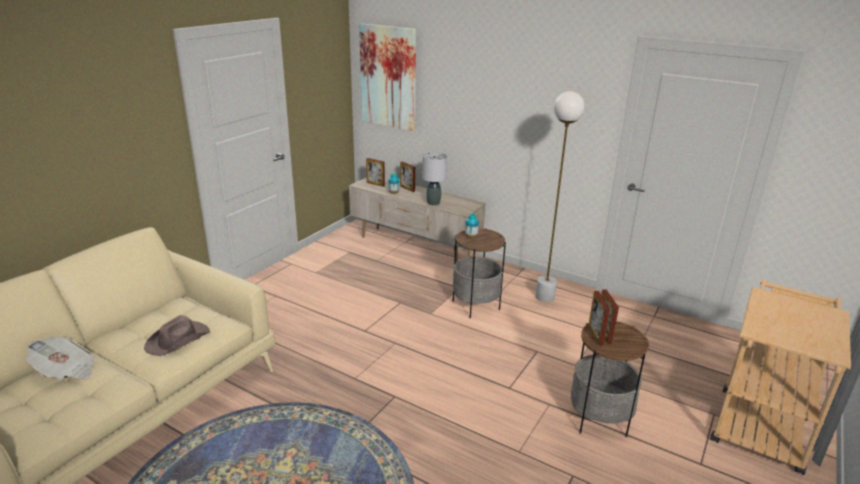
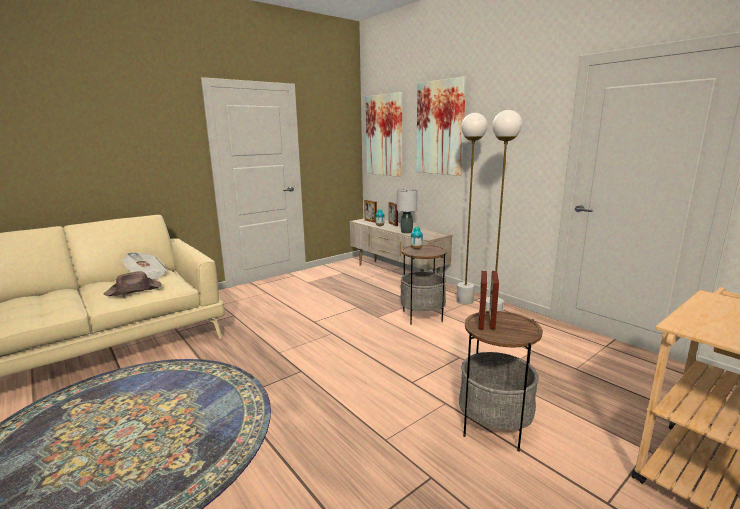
camera: 20 degrees right, 10 degrees down
(66, 371) = (43, 298): newspaper -> newspaper (147, 275)
(470, 81) = (440, 128): none -> picture
(508, 278) = (464, 301): none -> white floor lamp

